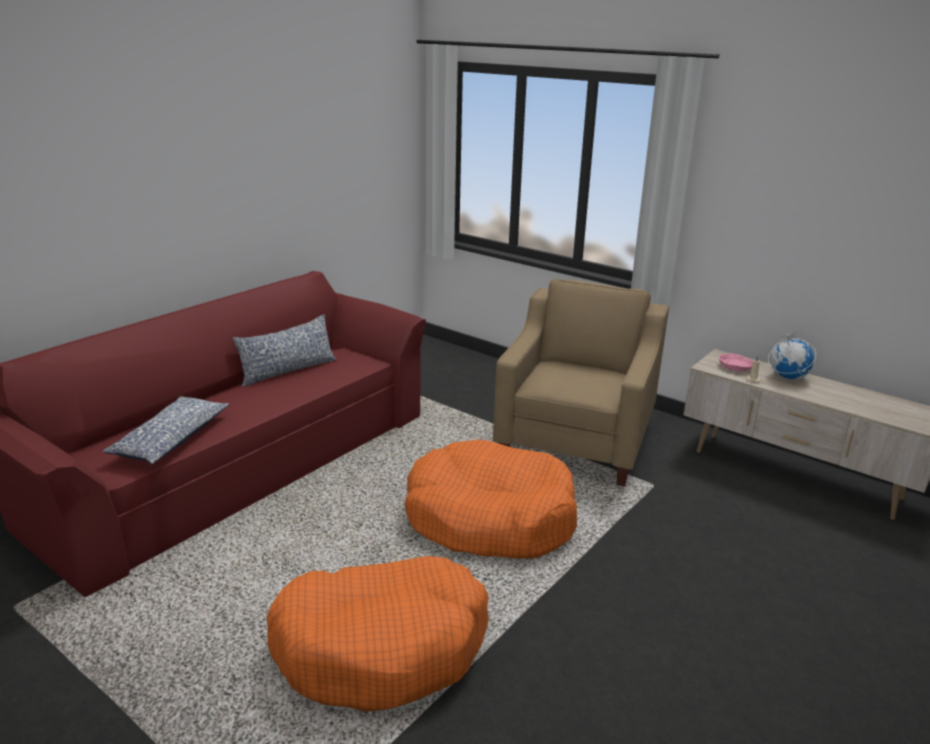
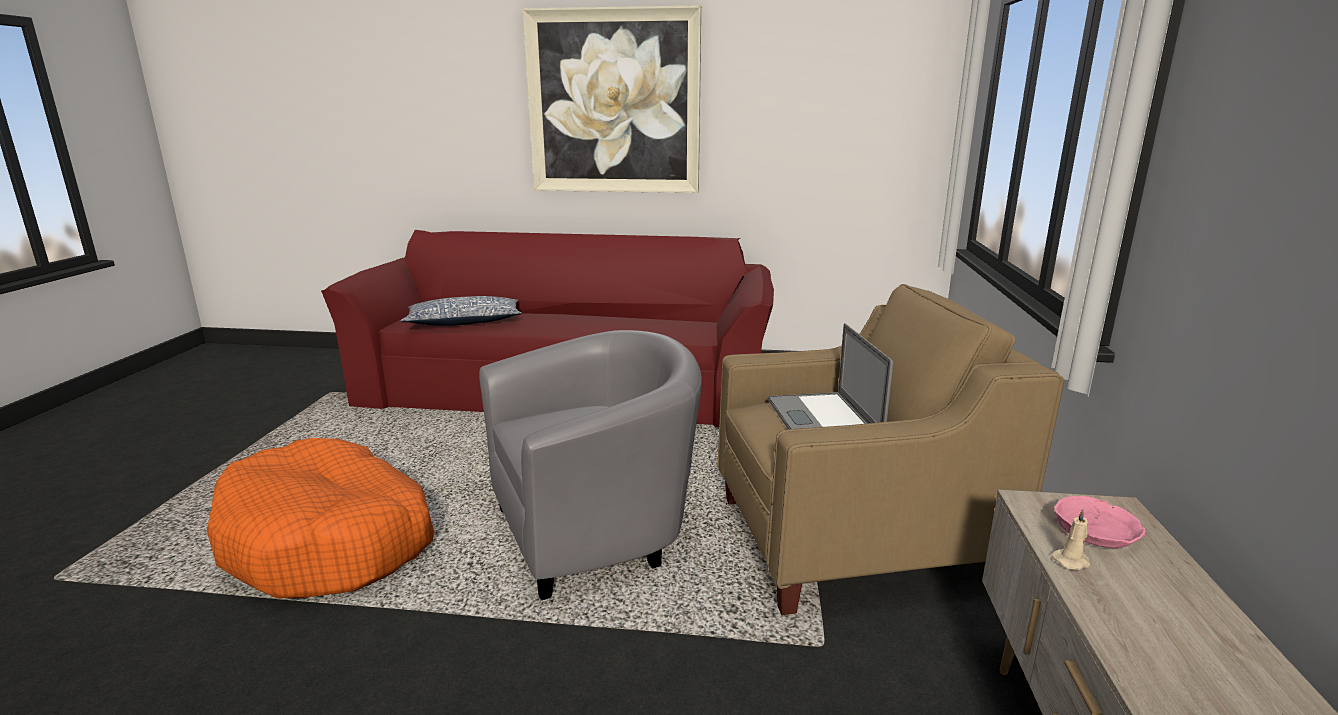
camera: 60 degrees right, 5 degrees down
(181, 166) = (614, 103): none -> picture
(287, 370) = (633, 318): pillow -> none
(490, 518) = (596, 531): orange dog bed -> grey armchair
(576, 374) = (822, 420): none -> laptop
(787, 377) = (1175, 606): globe -> none

